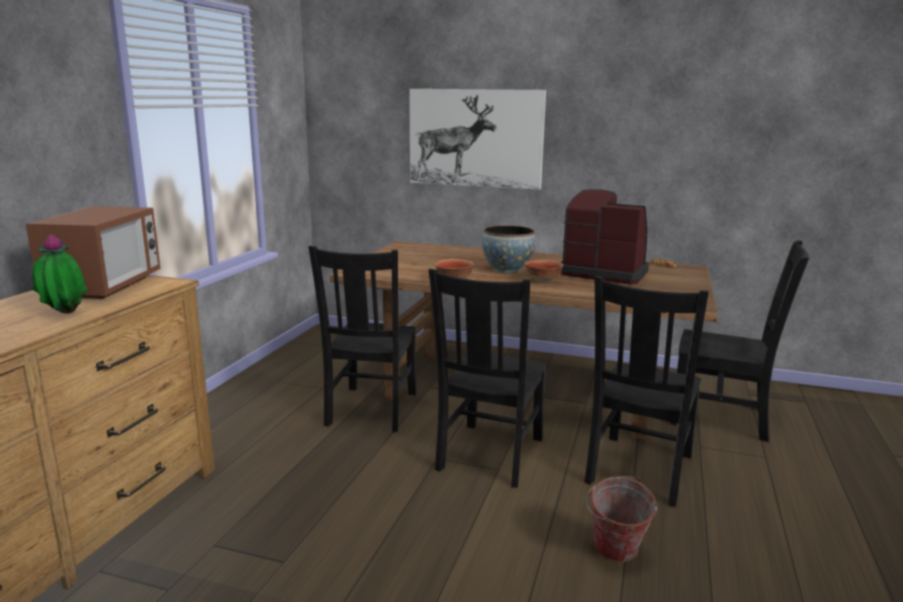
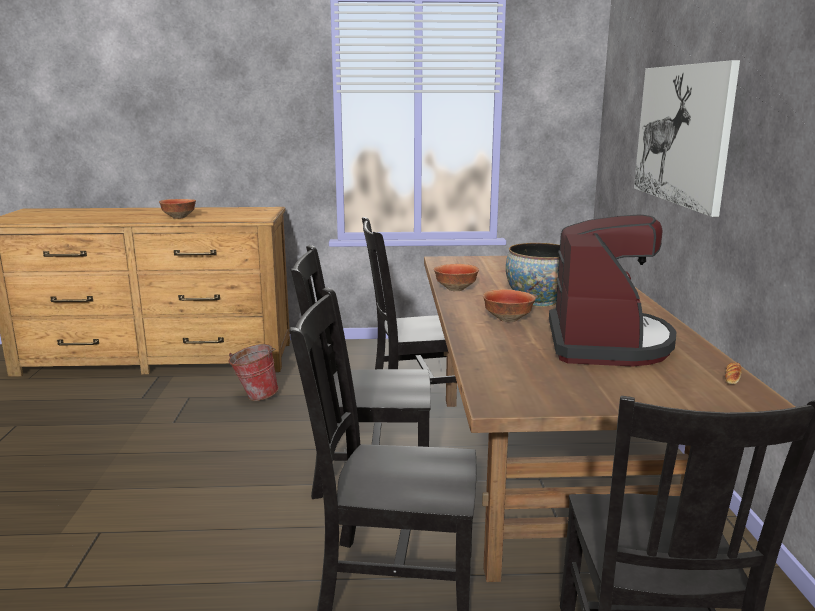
camera: 70 degrees right, 0 degrees up
(64, 315) = (178, 217): potted plant -> bowl
(105, 287) = (241, 213): microwave -> none
(615, 556) = (203, 575): bucket -> bucket (255, 396)

